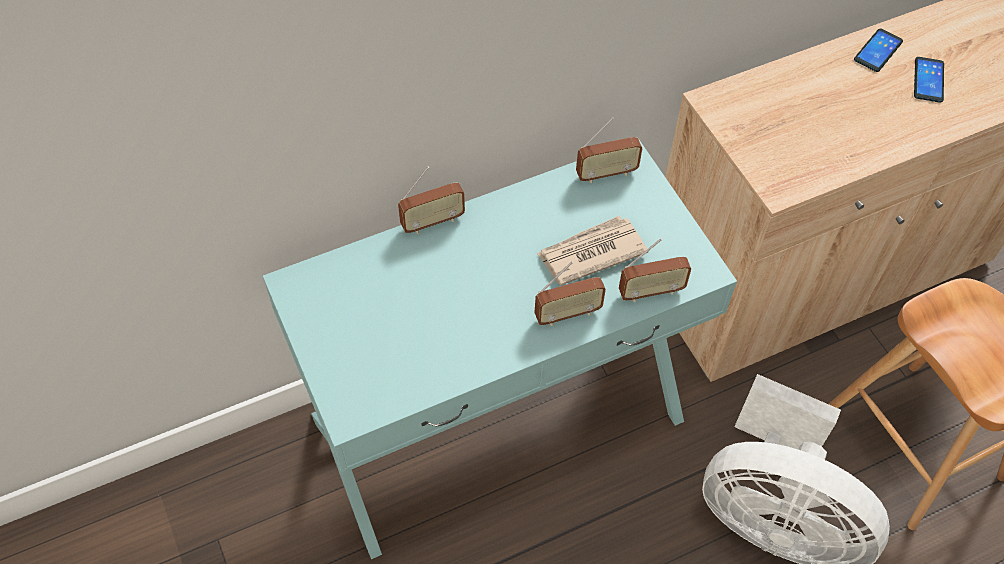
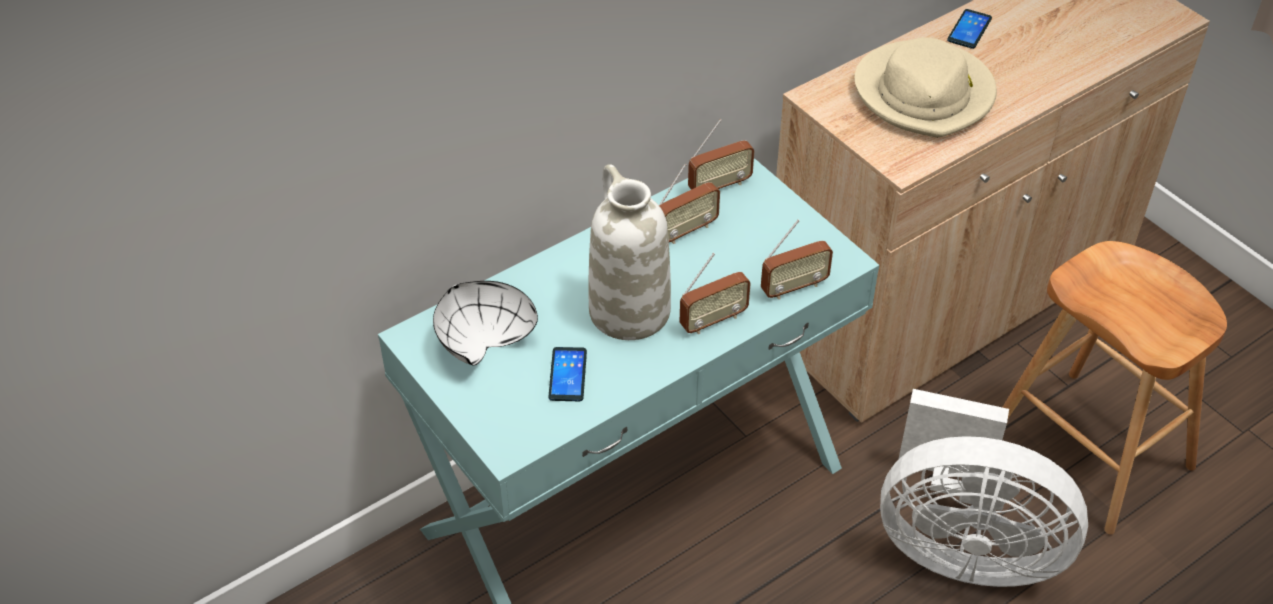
camera: 10 degrees left, 10 degrees down
(351, 298) = (480, 341): none -> white bowl
(432, 222) = (548, 257): radio -> radio (686, 231)
(491, 290) = (628, 310): none -> white vase
(590, 253) = (722, 261): newspaper -> none
(818, 114) = (925, 94): none -> beige hat
(928, 80) = (1025, 49): phone -> phone (567, 375)

